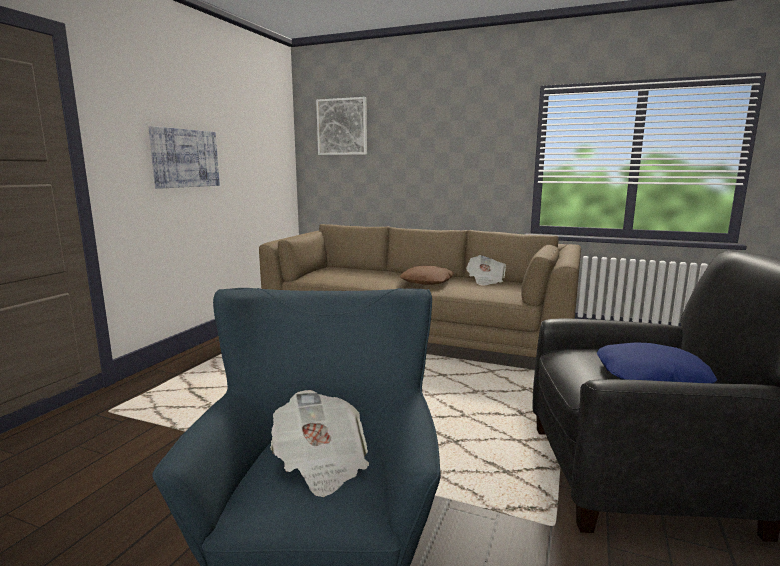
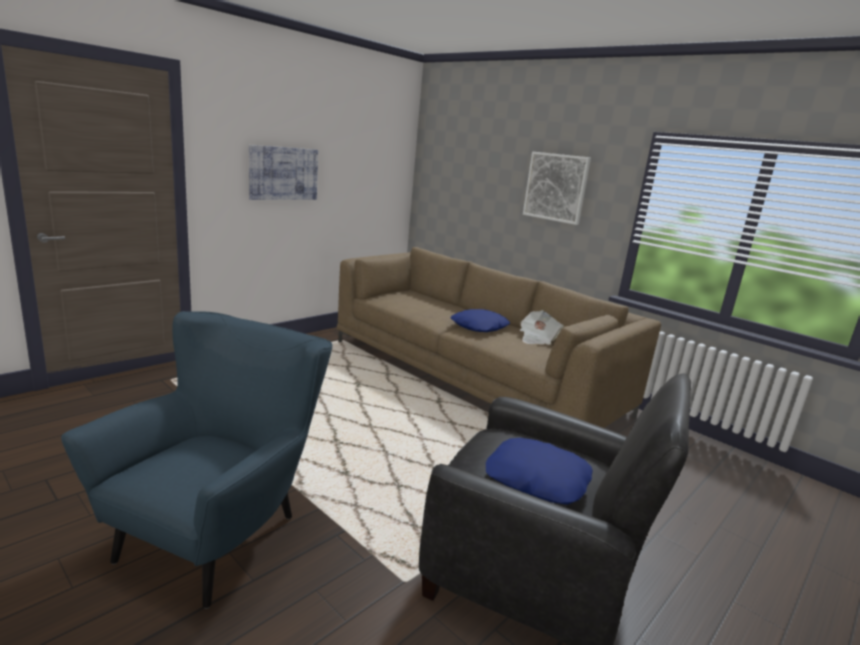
camera: 20 degrees right, 5 degrees up
(321, 464) = (198, 463): newspaper -> none
(342, 127) = (456, 150): picture -> picture (556, 187)
(427, 281) = (479, 327): brown pillow -> blue pillow

